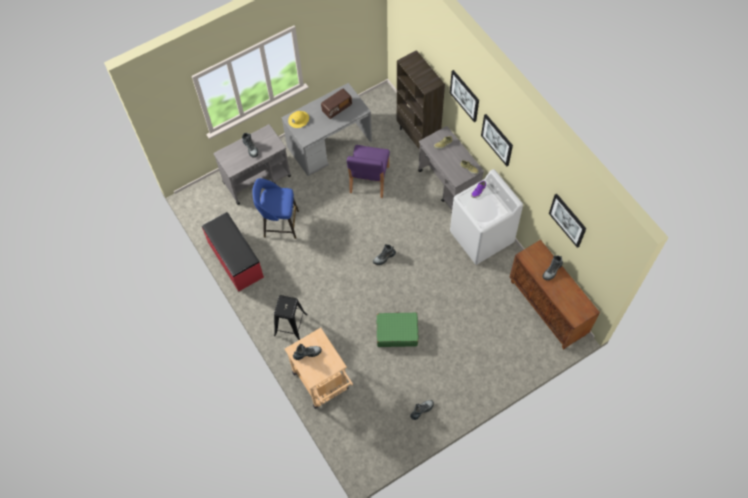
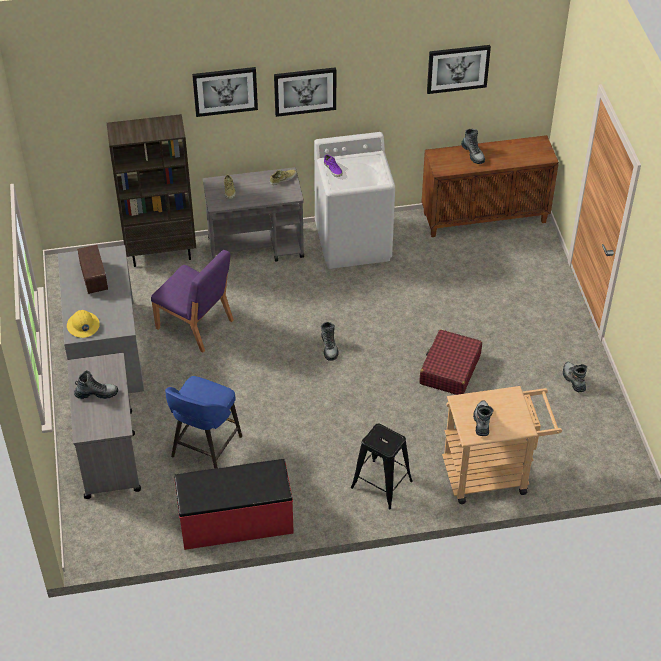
camera: 70 degrees left, 15 degrees down
(397, 332) = (449, 369): green suitcase -> red suitcase

